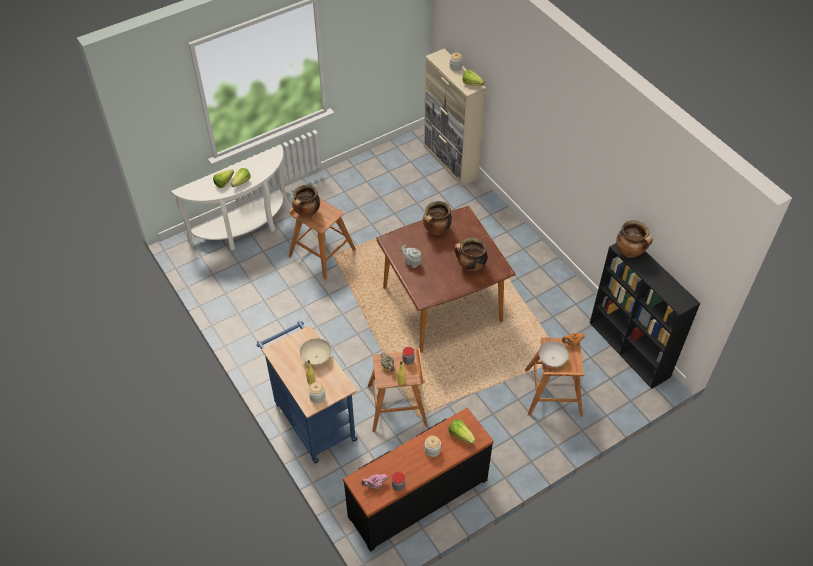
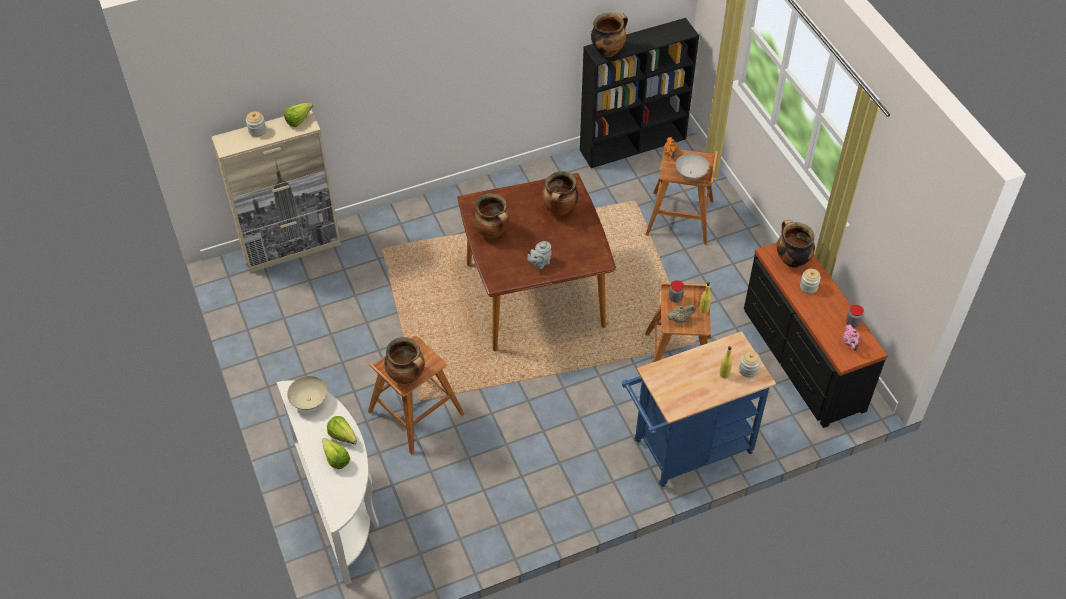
camera: 80 degrees left, 0 degrees up
(316, 357) = (689, 365): beige bowl -> beige bowl (309, 400)
(461, 435) = (791, 260): lettuce -> cooking pot

